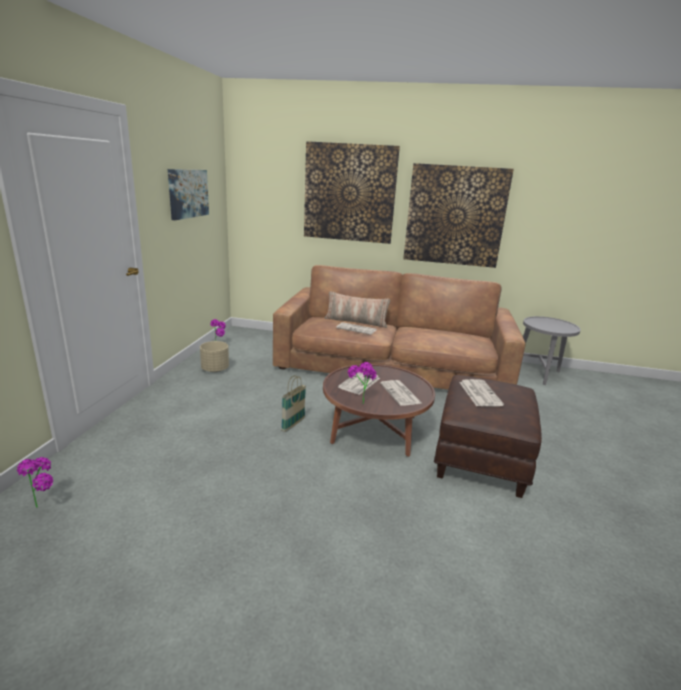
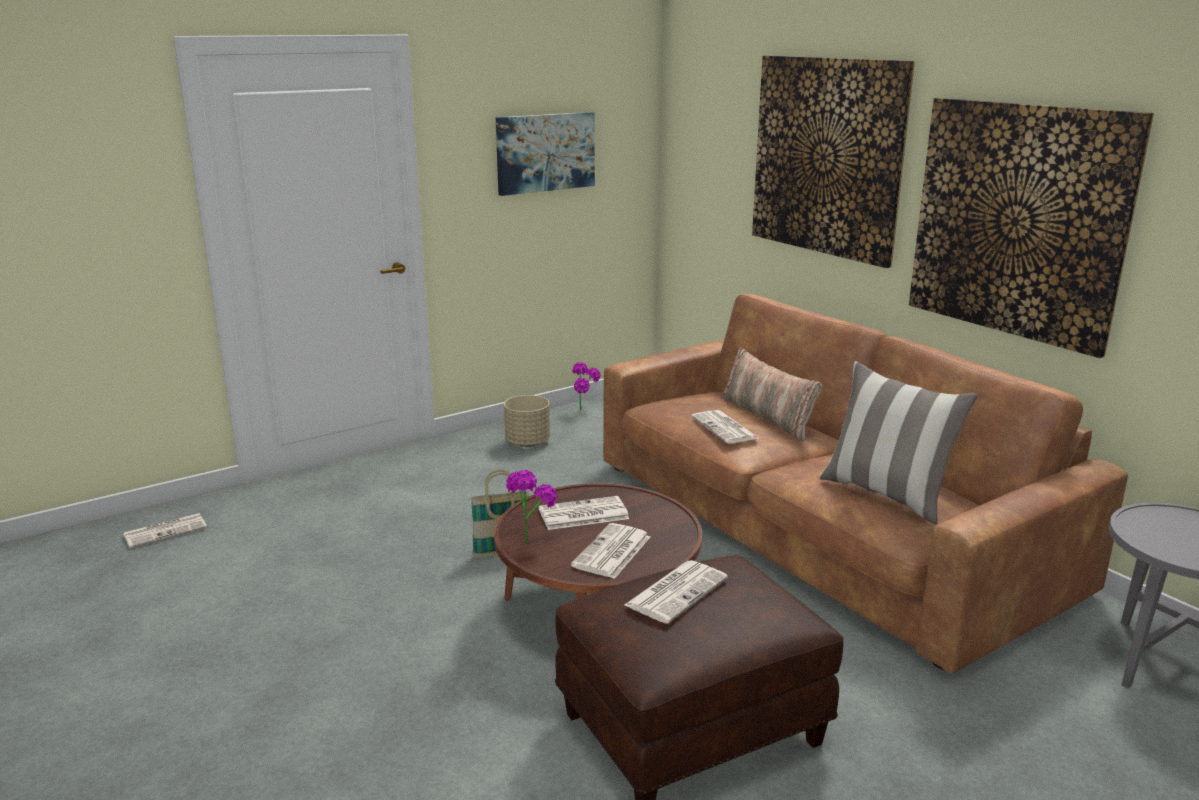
camera: 45 degrees right, 0 degrees up
(45, 504) = (166, 531): potted plant -> newspaper
(453, 338) = (887, 495): none -> pillow

